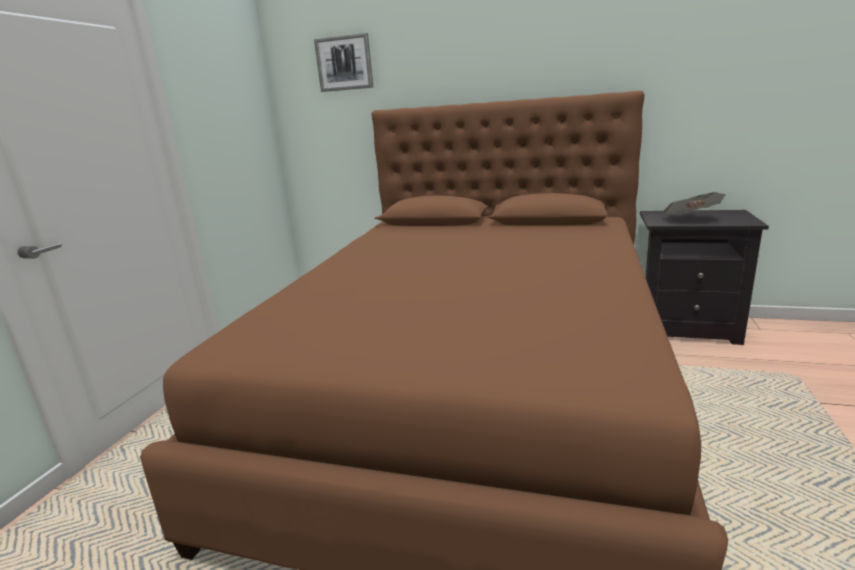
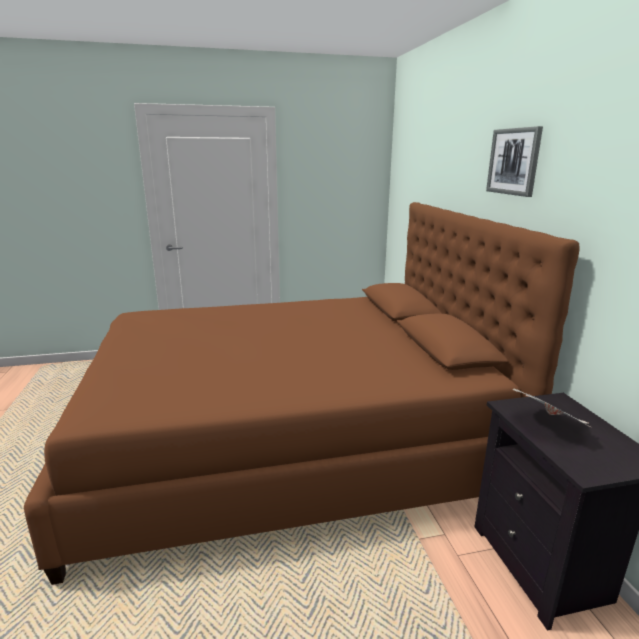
camera: 60 degrees right, 0 degrees up
(344, 63) = (417, 158): picture -> picture (514, 161)

